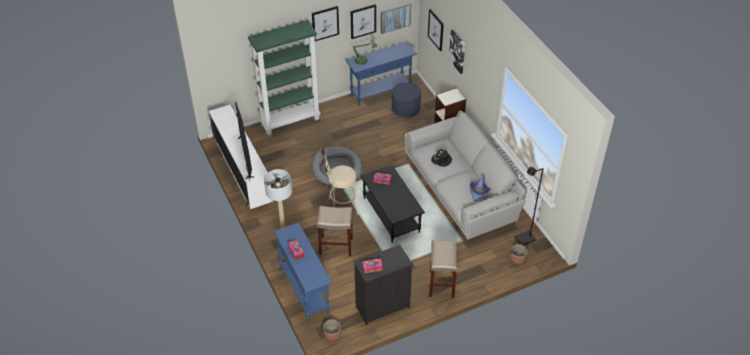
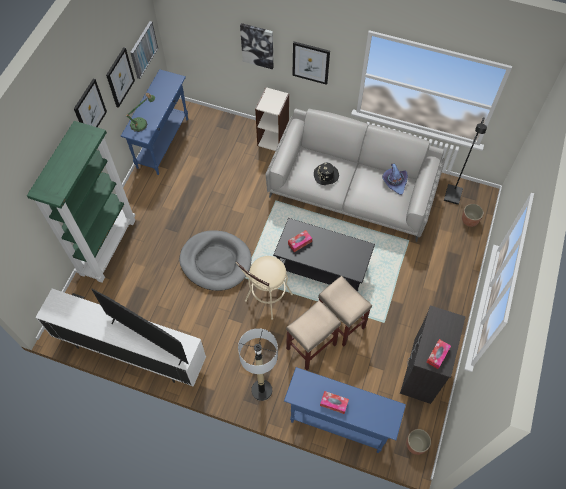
camera: 45 degrees left, 15 degrees up
(405, 108) = (207, 143): blue ottoman -> none
(436, 29) = (203, 35): picture -> picture (311, 62)
(441, 284) = (441, 300): beige stool -> beige stool (340, 323)

